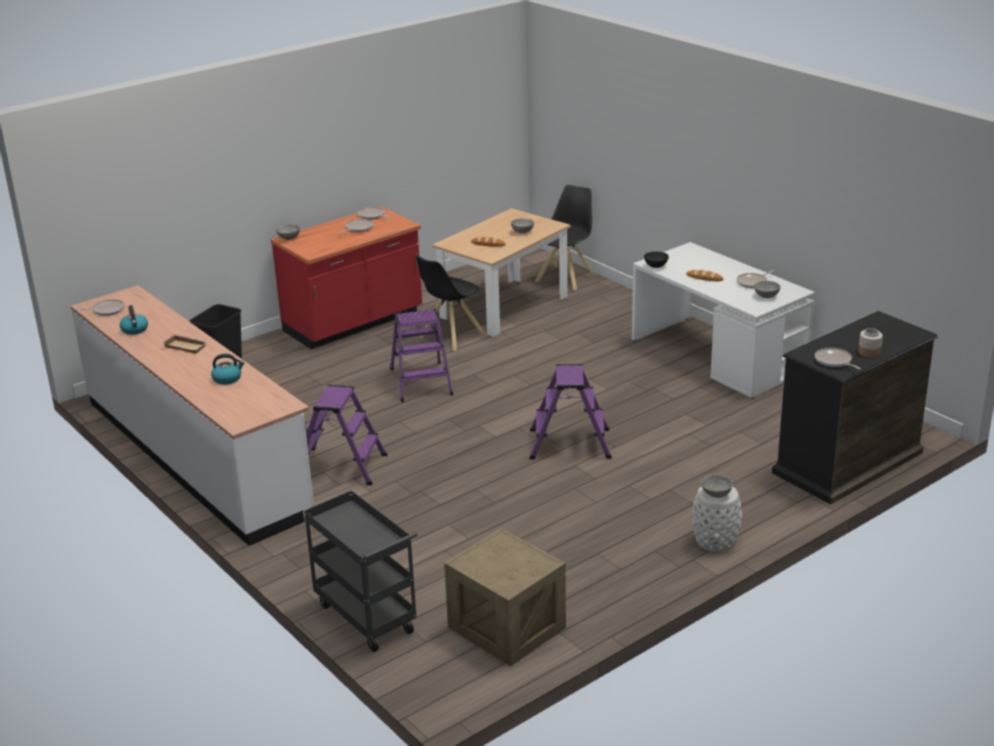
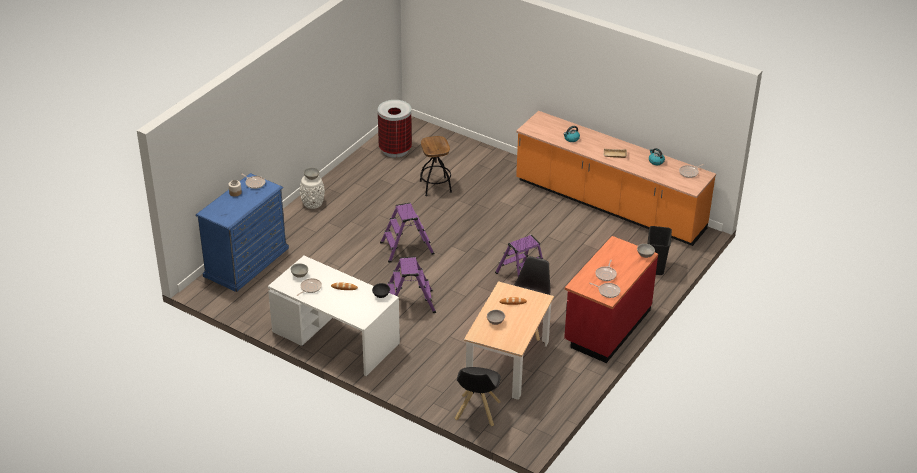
camera: 160 degrees right, 10 degrees up
(196, 455) = (609, 206): white counter -> orange counter
(340, 466) = (525, 212): purple step ladder -> purple step ladder (409, 303)
(367, 620) = (456, 143): grey cart -> none
(466, 535) = (435, 186): none -> brown stool
(507, 628) = (395, 149): crate -> trash can
(847, 463) = (246, 261): black dresser -> blue dresser

